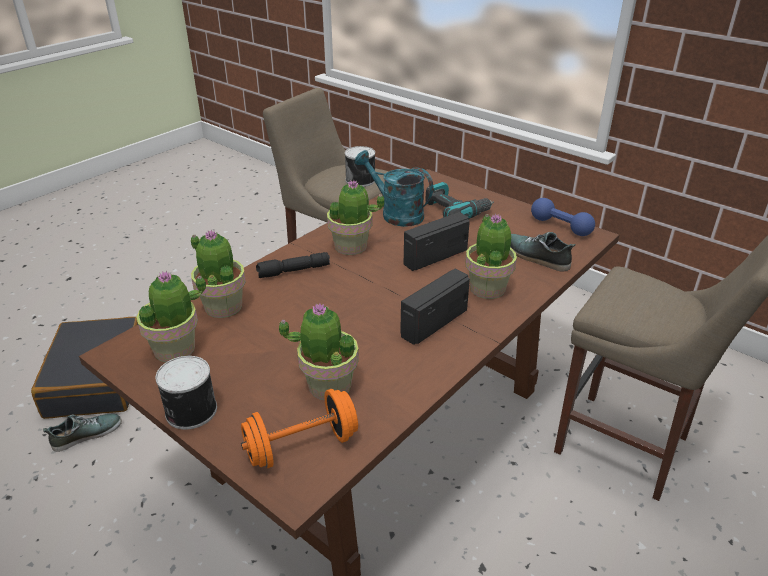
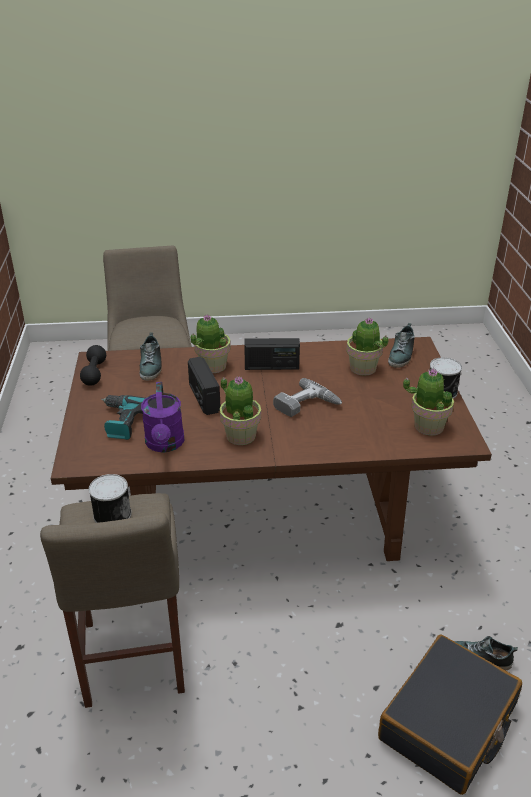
camera: 135 degrees left, 0 degrees up
(223, 306) = (376, 438): potted plant -> none
(293, 271) = (304, 438): black flashlight -> none
(302, 446) = (401, 355): orange dumbbell -> shoe
(331, 301) = (307, 406): none -> power drill
(396, 214) = (165, 445): turquoise watering can -> purple watering can
(435, 257) = (204, 398): radio -> radio turned 60 degrees clockwise
(560, 226) = (94, 373): blue dumbbell -> black dumbbell

